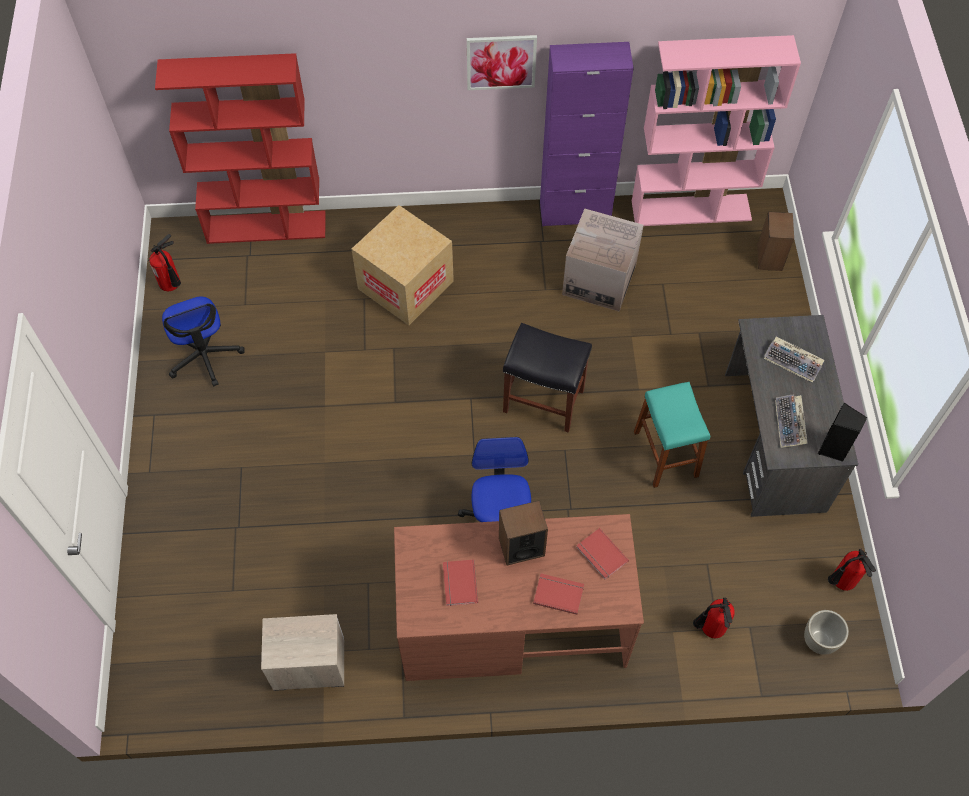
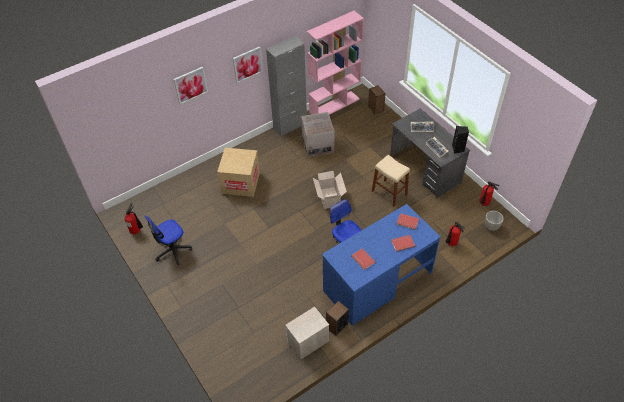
camera: 30 degrees left, 10 degrees down
(205, 356) = (172, 250): office chair -> office chair turned 105 degrees clockwise
(267, 227) = (163, 189): red bookcase -> none
(359, 59) = (190, 85): none -> picture
(512, 622) = (377, 281): brown desk -> blue desk
(521, 546) = (376, 235): speaker -> speaker (336, 326)
(545, 400) = (329, 197): black stool -> cardboard box
(575, 212) = (290, 126): purple cabinet -> grey cabinet
(665, 454) = (389, 193): turquoise stool -> beige stool

